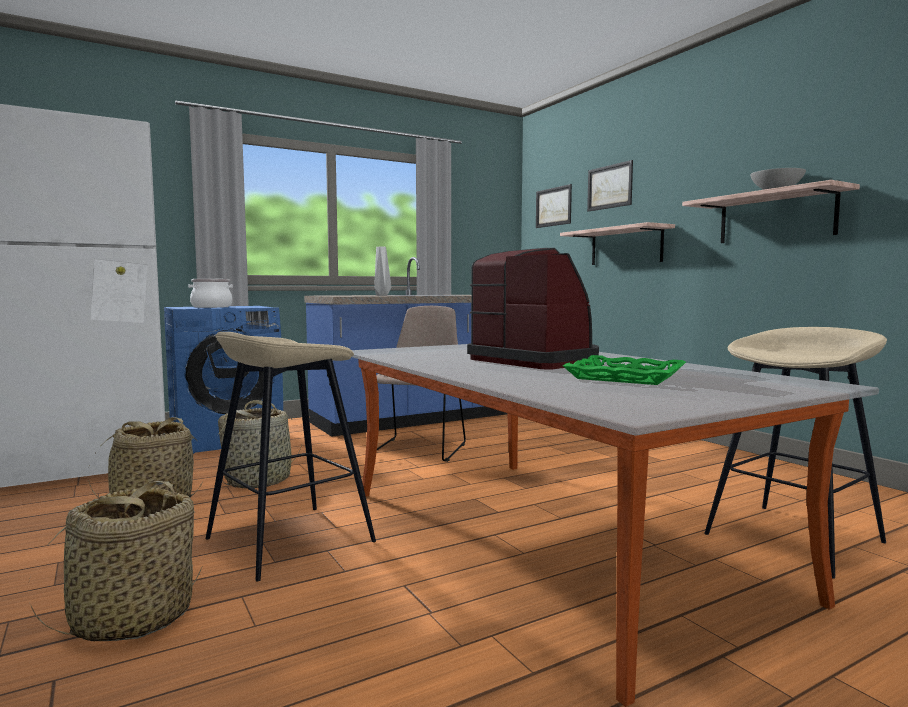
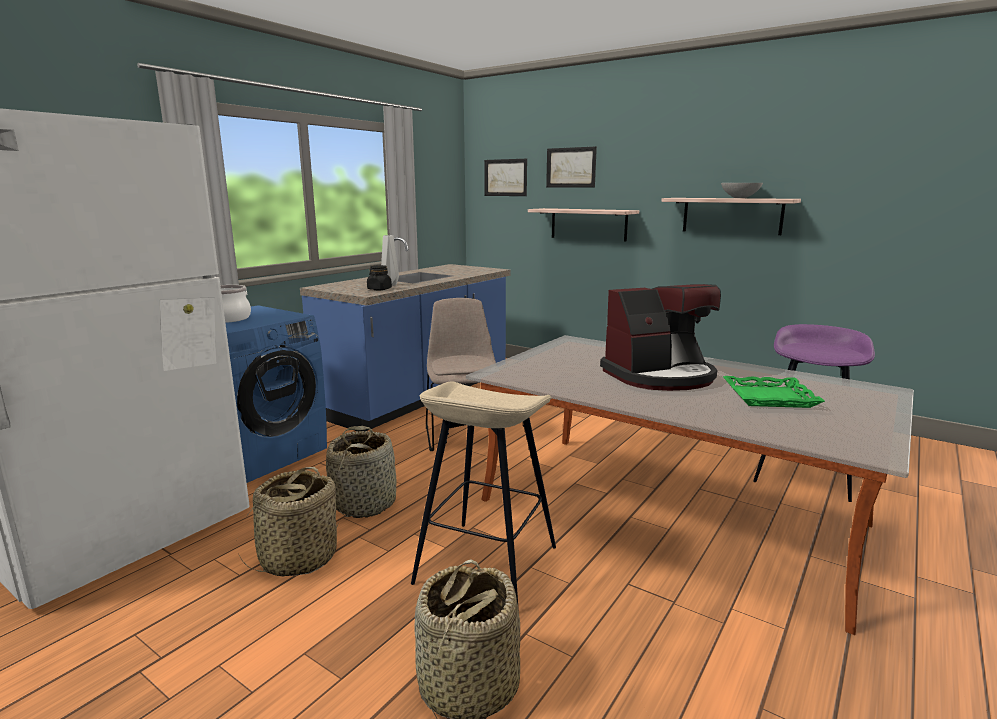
camera: 25 degrees left, 10 degrees up
(362, 295) = (379, 289): none -> black jar
(536, 361) = (660, 376): coffee machine -> coffee machine turned 135 degrees clockwise
(794, 538) = (802, 473): beige stool -> purple stool

